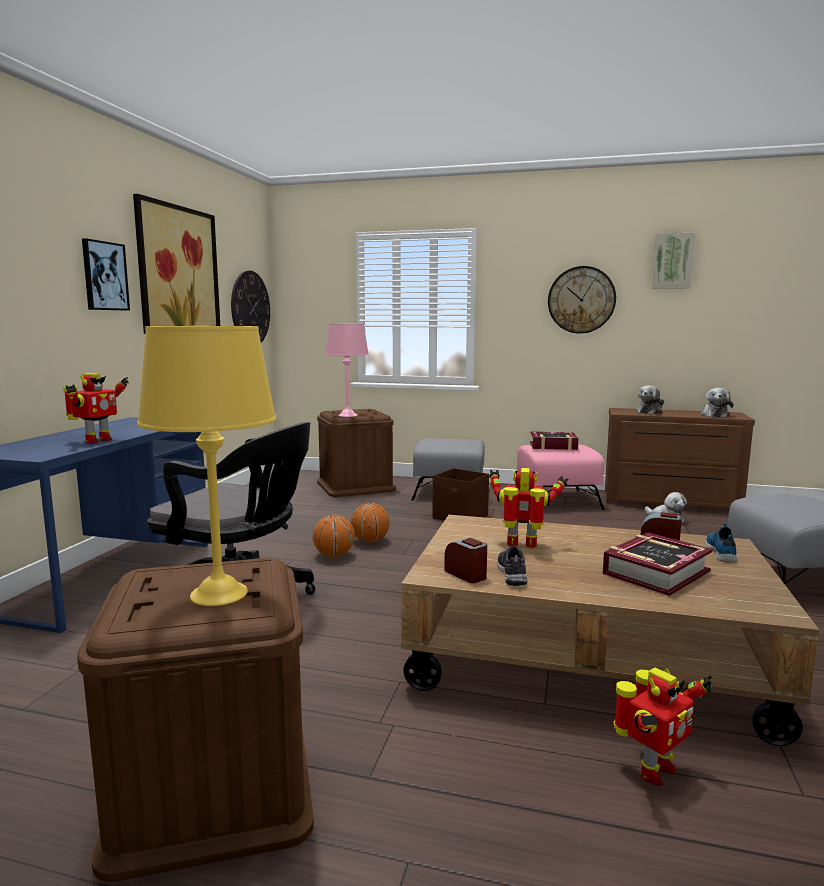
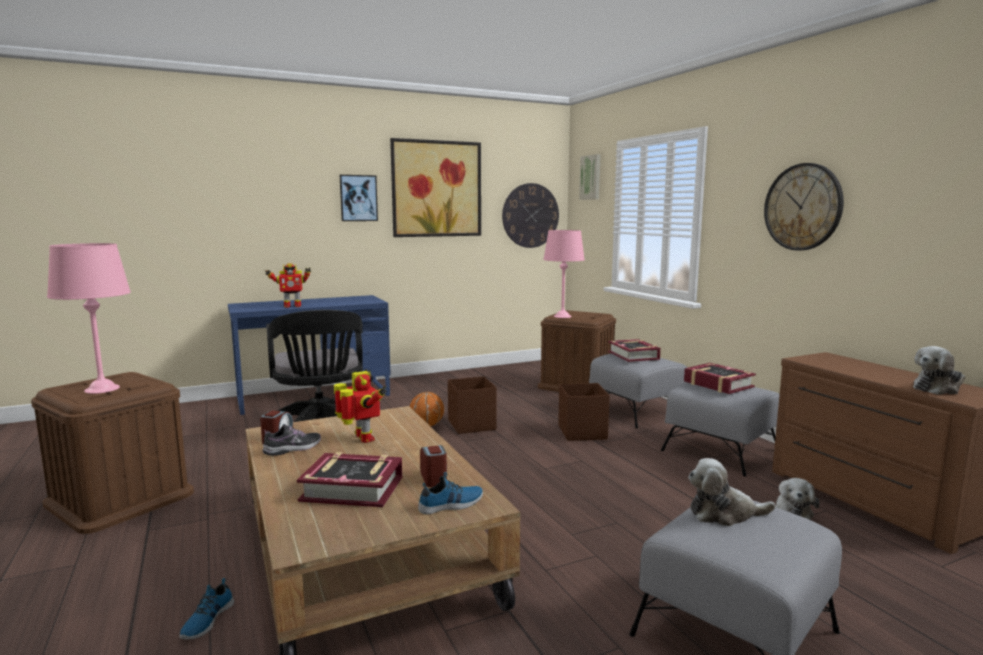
camera: 50 degrees right, 0 degrees up
(219, 594) = (101, 389): yellow table lamp -> pink table lamp
(370, 541) = (471, 425): basketball -> brown storage box
(444, 440) = (633, 356): none -> book
(557, 500) = (721, 450): pink ottoman -> grey ottoman
(650, 412) = (850, 366): plush toy -> plush toy (724, 514)
(653, 771) = (206, 620): toy robot -> shoe
(672, 261) = (922, 149): picture -> picture (591, 177)

